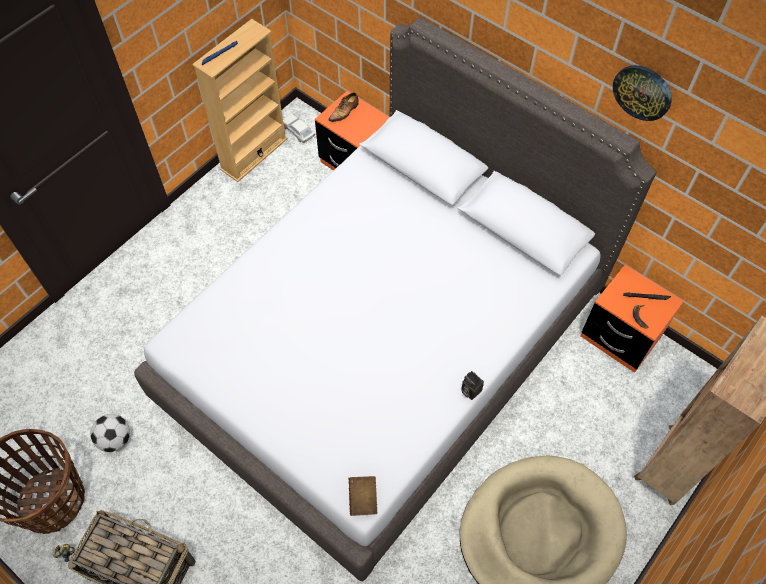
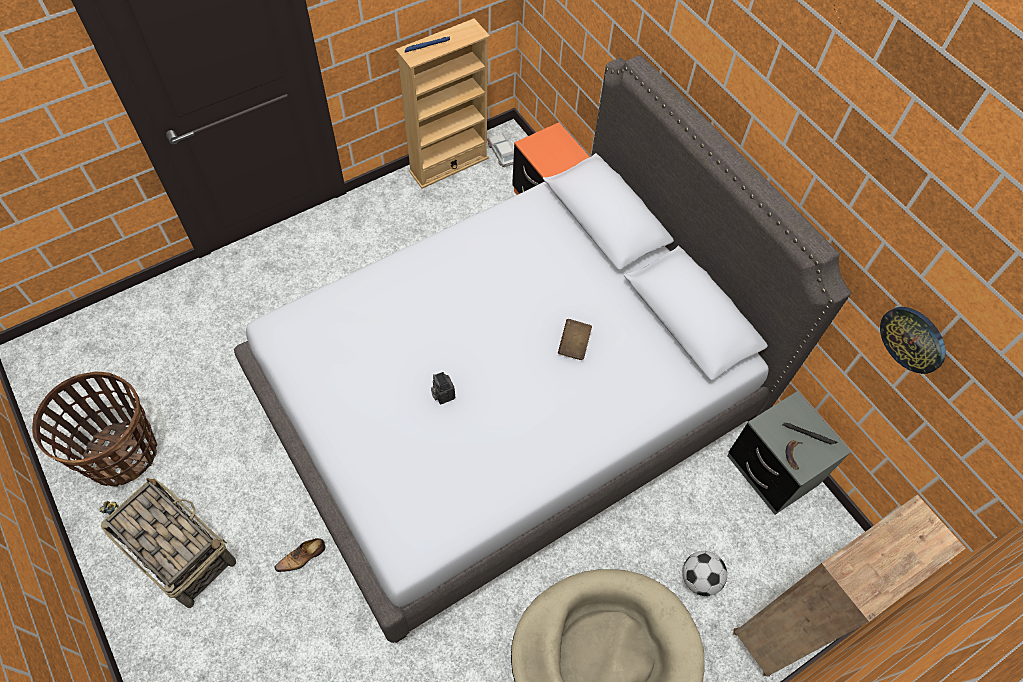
camera: 15 degrees right, 0 degrees up
(115, 439) = (205, 412): football -> football (700, 579)
(344, 111) = (548, 143): shoe -> shoe (302, 557)
(363, 498) = (406, 555): brown book -> brown book (574, 344)
(469, 390) = (565, 475): camera -> camera (442, 394)
(620, 337) = (771, 471): orange nightstand -> grey nightstand
(642, 92) = (855, 196): wall clock -> wall clock (913, 339)

